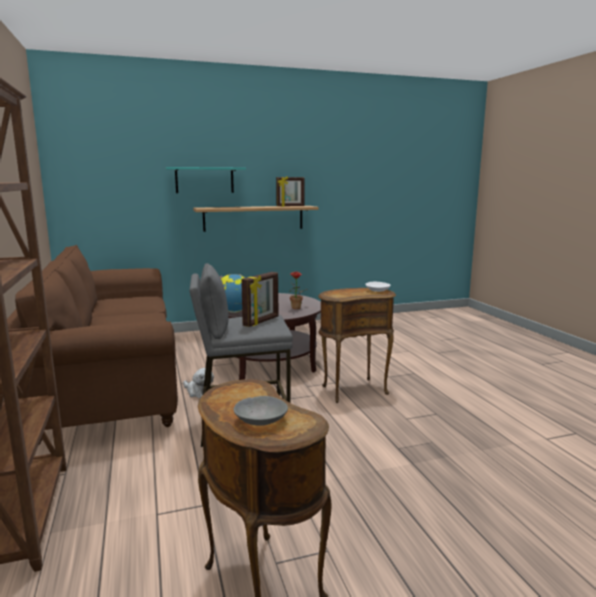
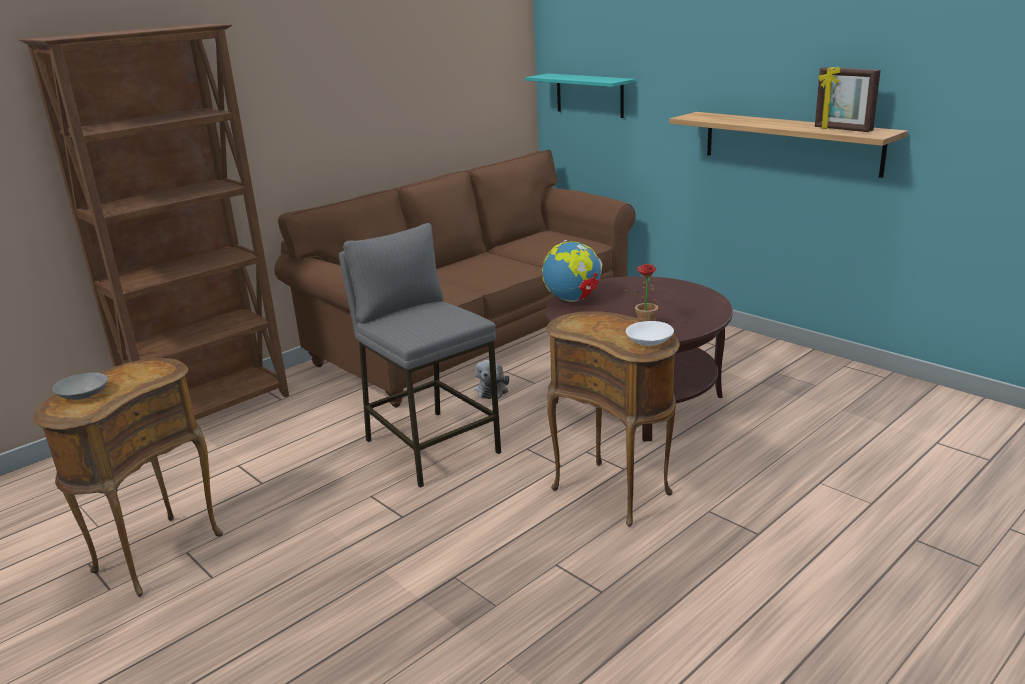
camera: 65 degrees right, 10 degrees up
(204, 180) = (717, 65): turquoise shelf -> turquoise shelf (589, 95)
(261, 321) = (431, 321): picture frame -> none

